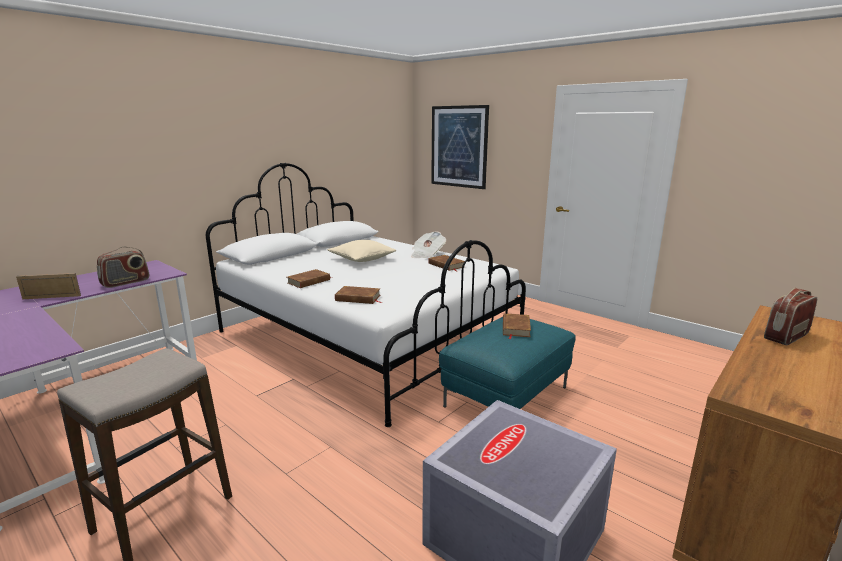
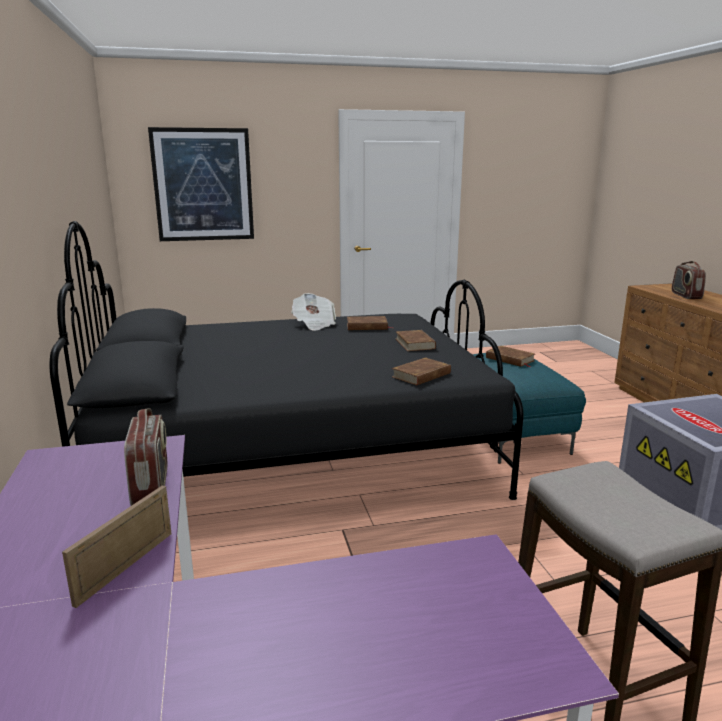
camera: 55 degrees left, 0 degrees up
(309, 281) = (319, 384): brown book -> brown book (415, 344)
(362, 259) = (272, 347): beige pillow -> none
(367, 337) = (294, 455): white bed -> black bed

